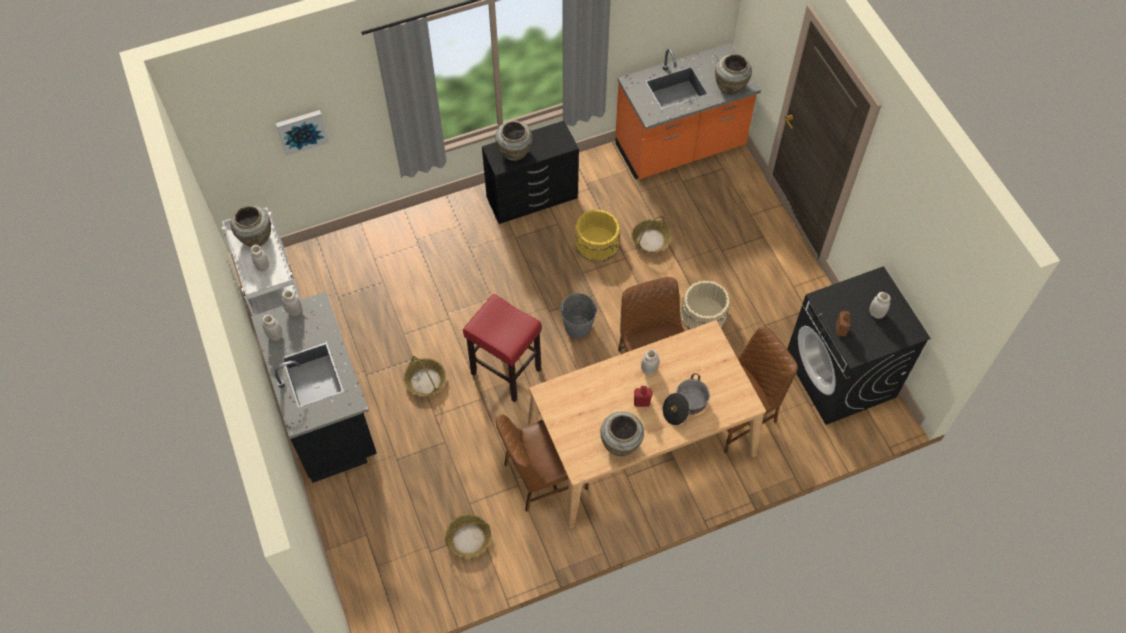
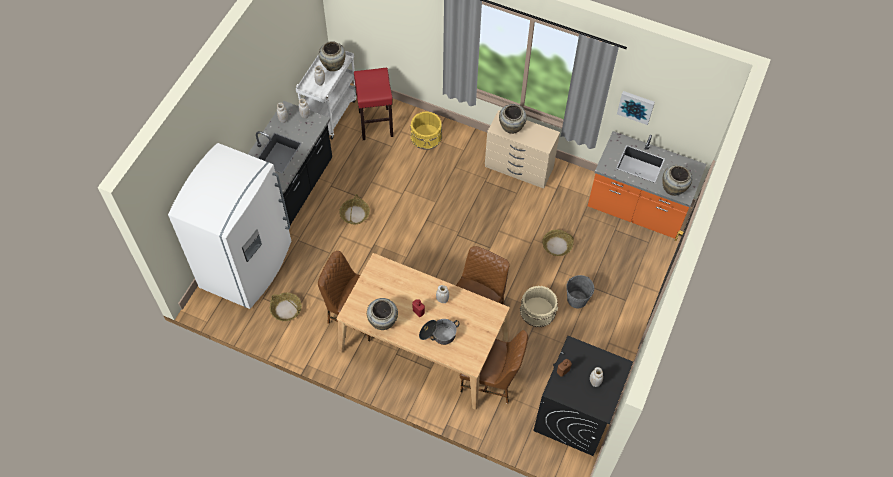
camera: 45 degrees right, 0 degrees up
(302, 131) = (392, 22): picture -> picture (636, 106)
(373, 534) = (248, 265): none -> white fridge
(505, 371) = (398, 245): red stool -> red stool (375, 123)
(533, 198) = (519, 168): black dresser -> beige dresser
(578, 326) = (462, 256): grey bucket -> grey bucket (577, 299)
(597, 243) = (525, 222): yellow bucket -> yellow bucket (426, 136)

